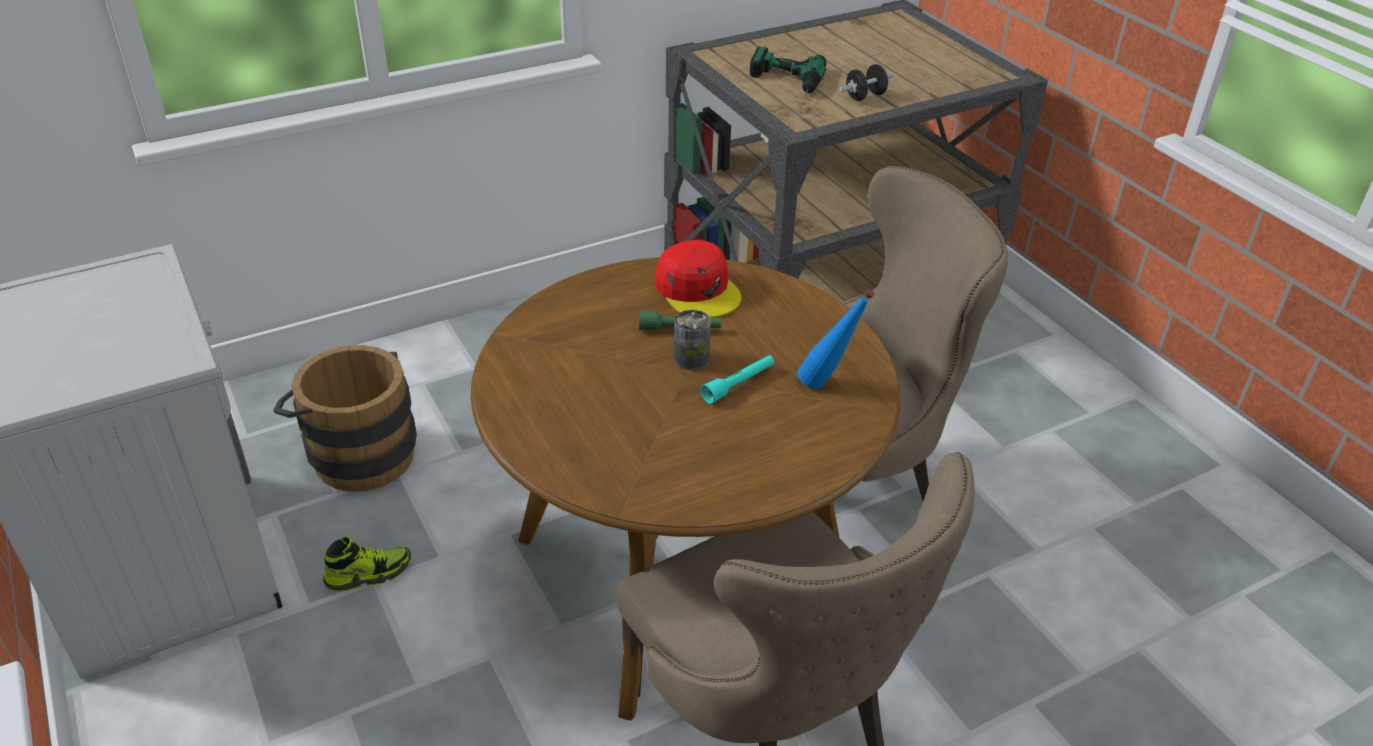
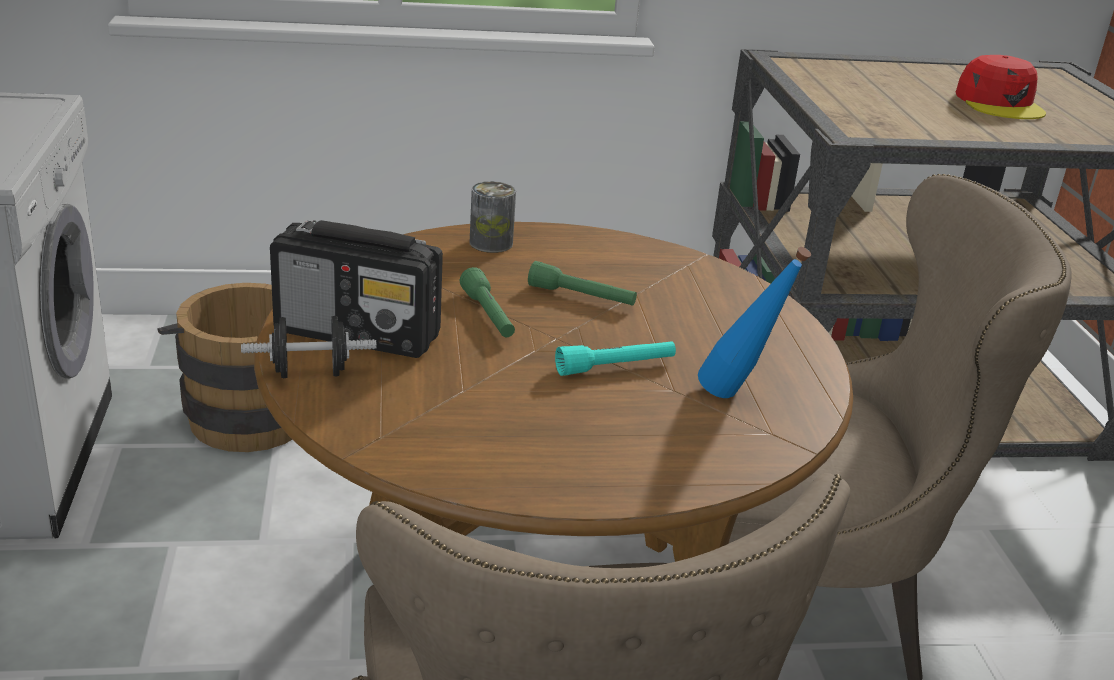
camera: 20 degrees right, 10 degrees down
(369, 574) = (172, 534): shoe -> none
(554, 411) = (359, 334): none -> radio
(629, 366) = (488, 315): none -> green flashlight
(691, 358) = (573, 327): can -> can (491, 243)
(697, 290) = (634, 267): red cap -> red cap (1000, 103)
(784, 83) = (865, 98): power drill -> none
(865, 96) = (963, 126): black dumbbell -> black dumbbell (310, 373)

